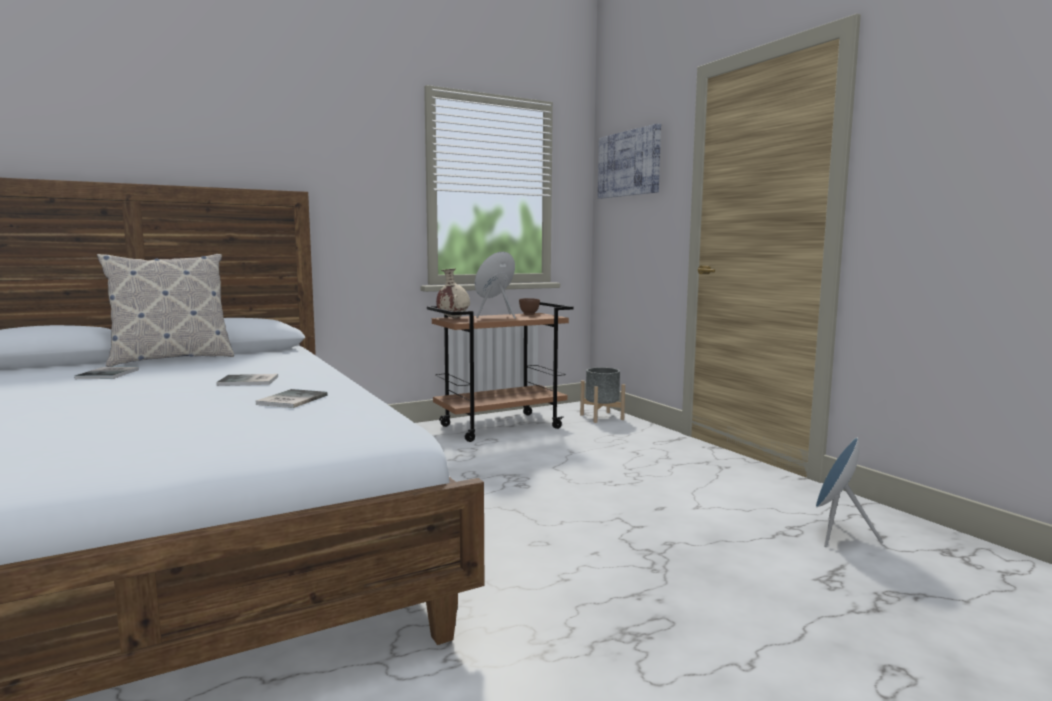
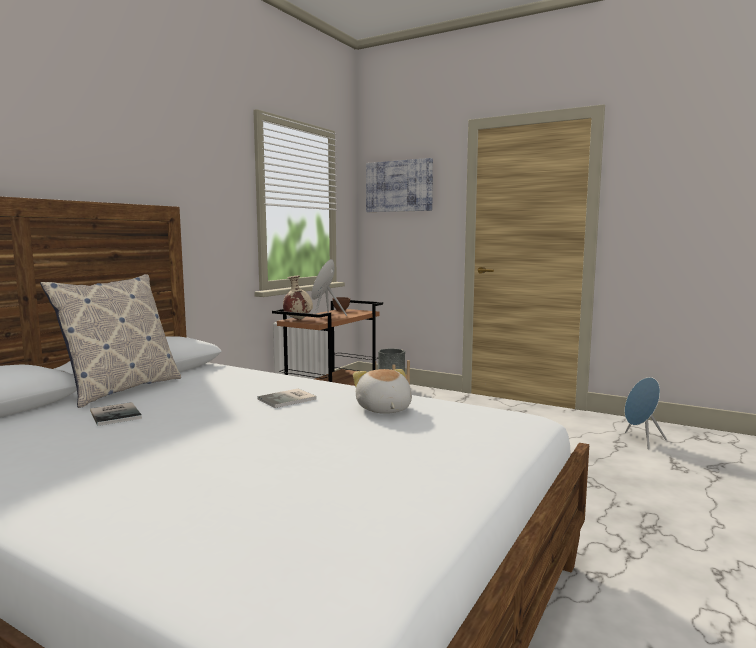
camera: 30 degrees left, 0 degrees up
(290, 400) = (383, 409): book -> plush toy

